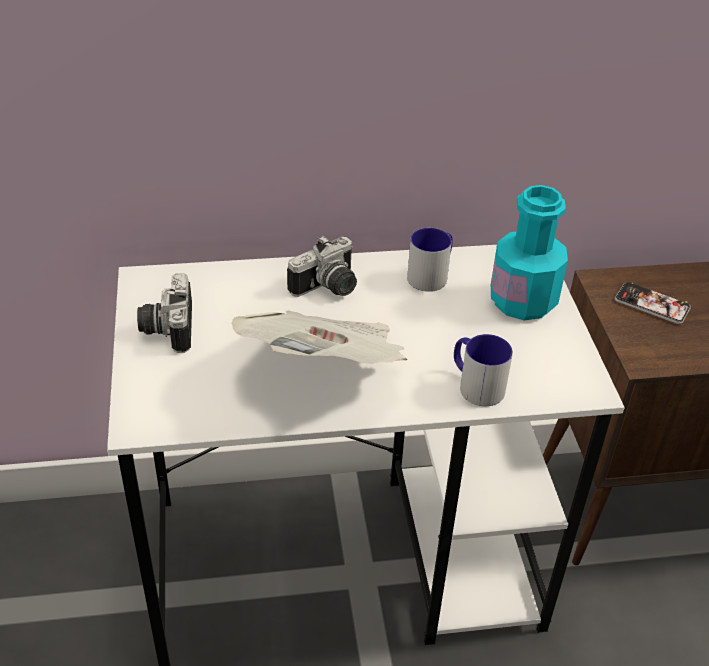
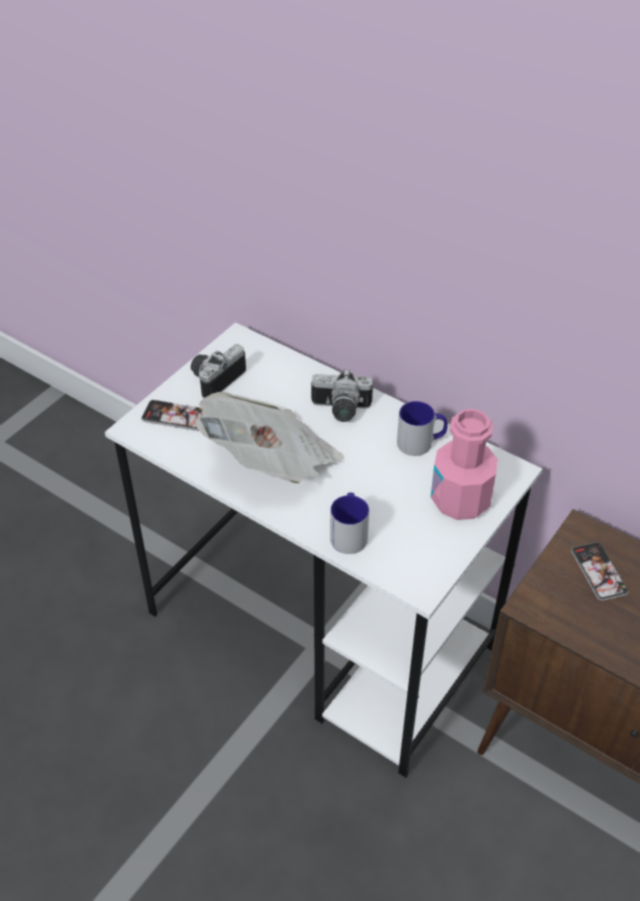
camera: 45 degrees right, 5 degrees up
(170, 387) = (175, 416): none -> phone
(522, 301) = (460, 500): turquoise bottle -> pink bottle

